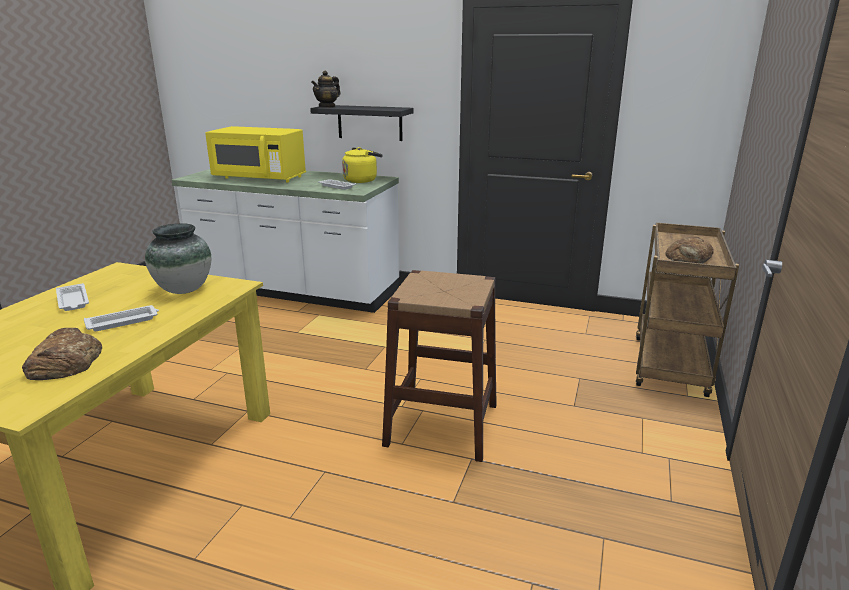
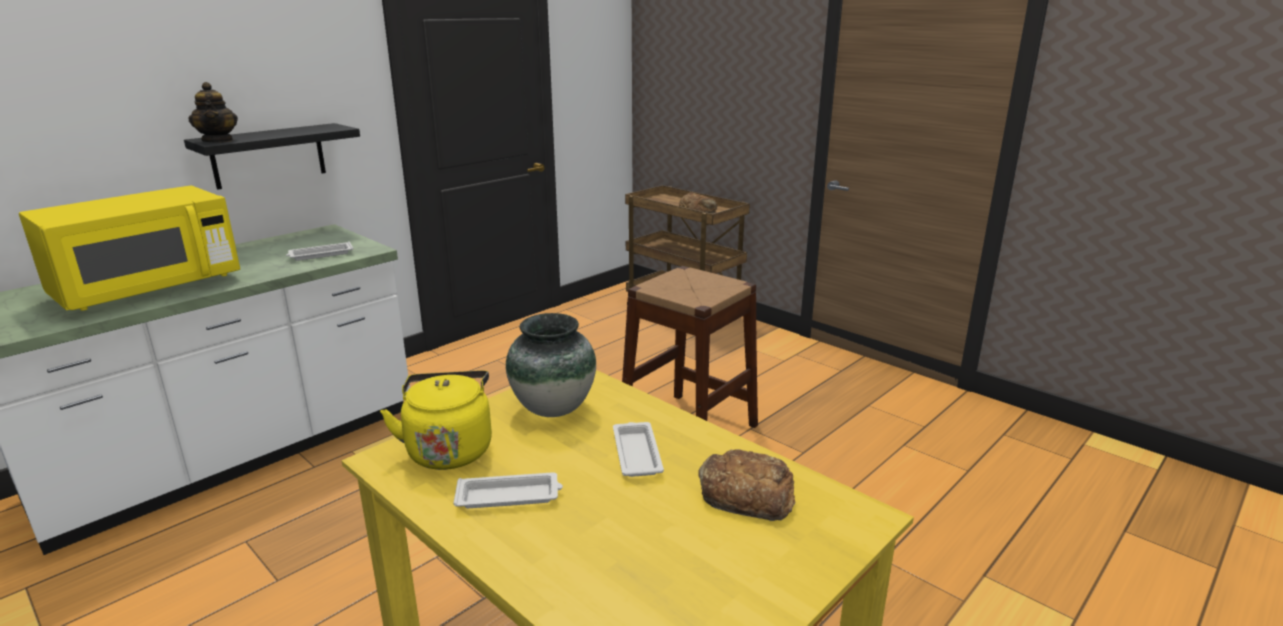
camera: 65 degrees left, 0 degrees up
(362, 180) = (314, 240): yellow kettle -> yellow kettle (449, 449)

